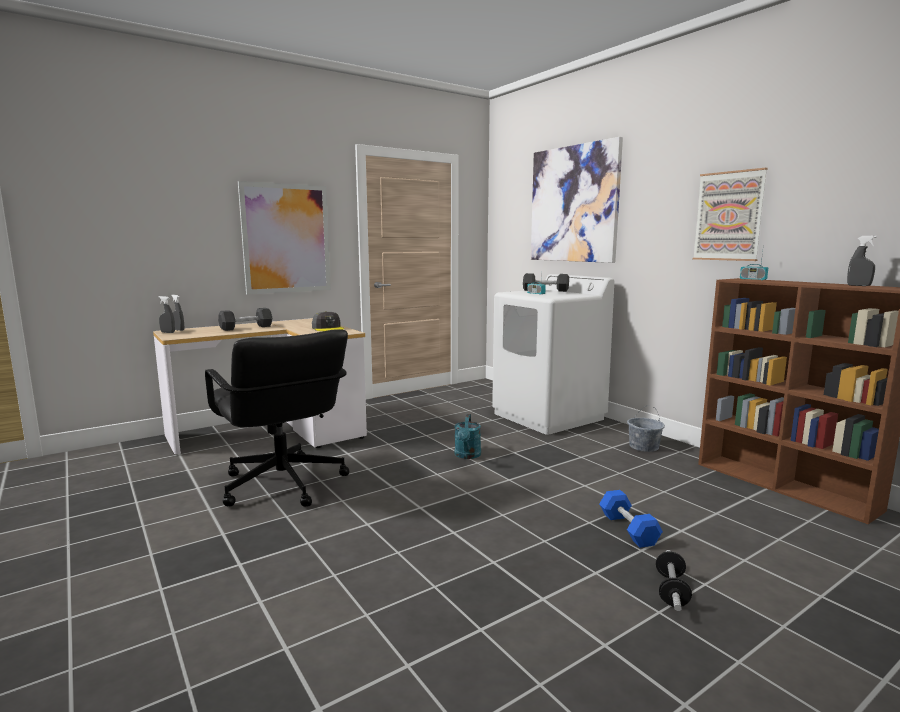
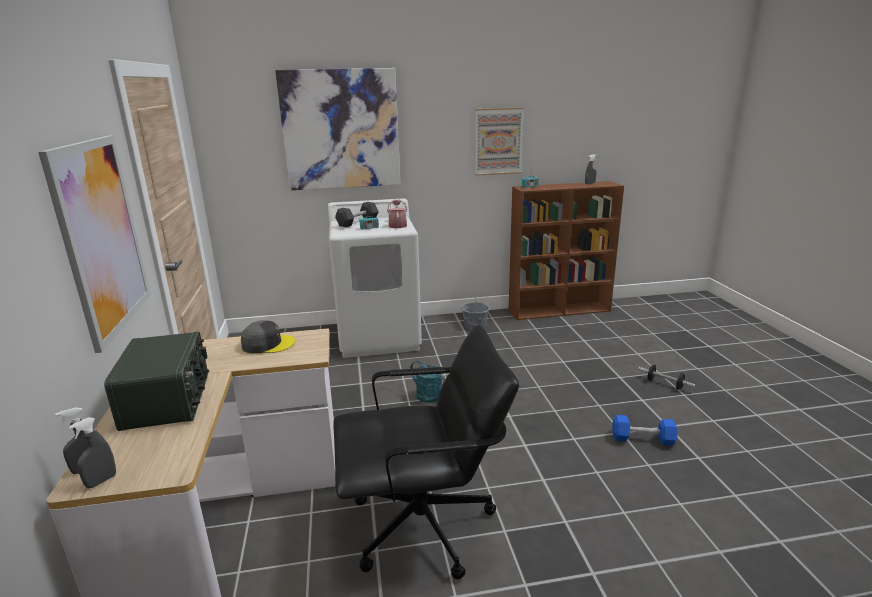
camera: 65 degrees left, 10 degrees up
(246, 328) = (169, 401): black dumbbell -> radio
(560, 295) = (397, 225): none -> watering can
(628, 529) = (593, 372): blue dumbbell -> blue dumbbell (642, 439)

